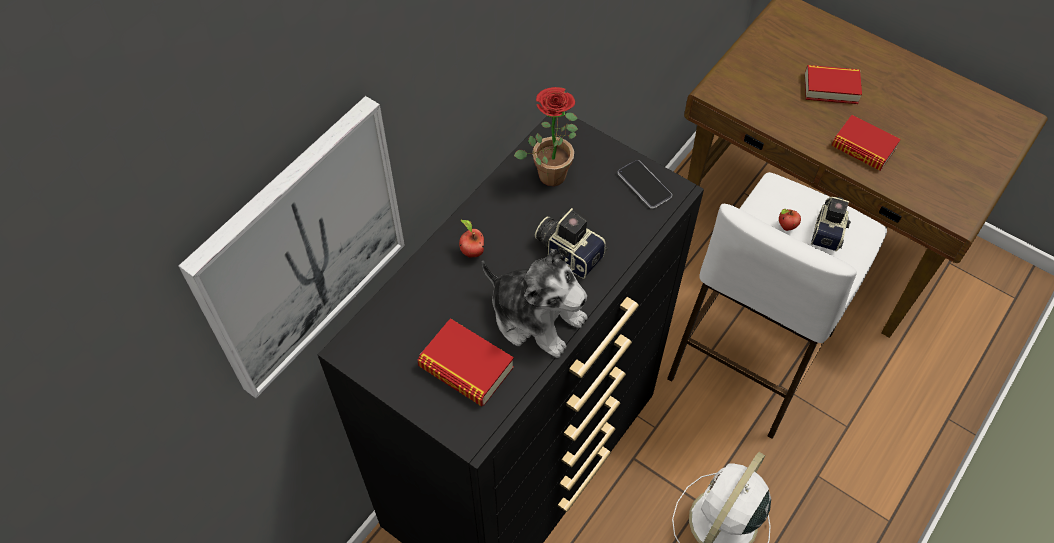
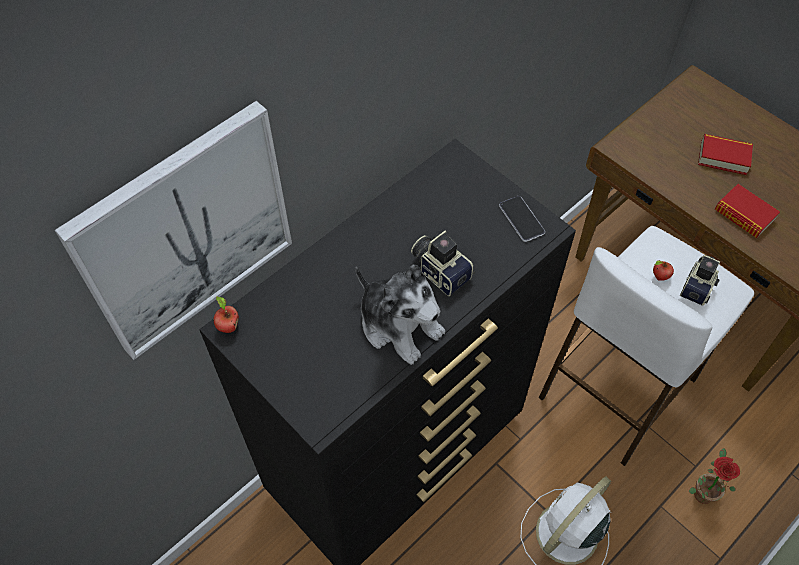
camera: 10 degrees right, 0 degrees up
(466, 367) = (327, 360): book -> none
(471, 252) = (353, 258): apple -> apple (228, 326)
(551, 170) = (439, 195): potted plant -> potted plant (702, 490)

